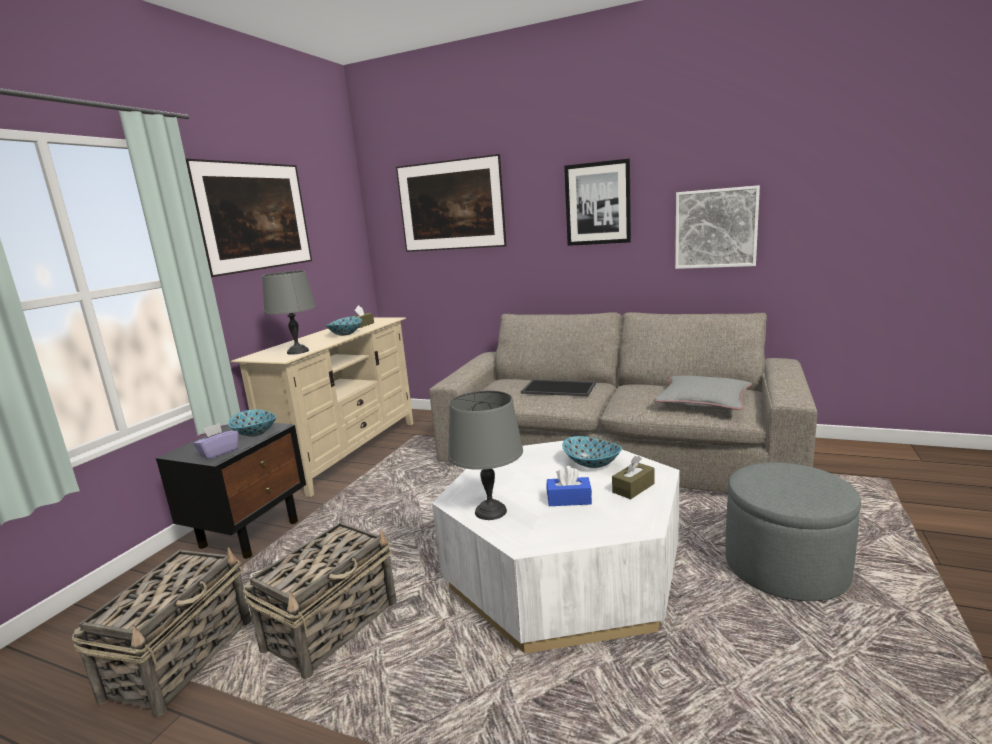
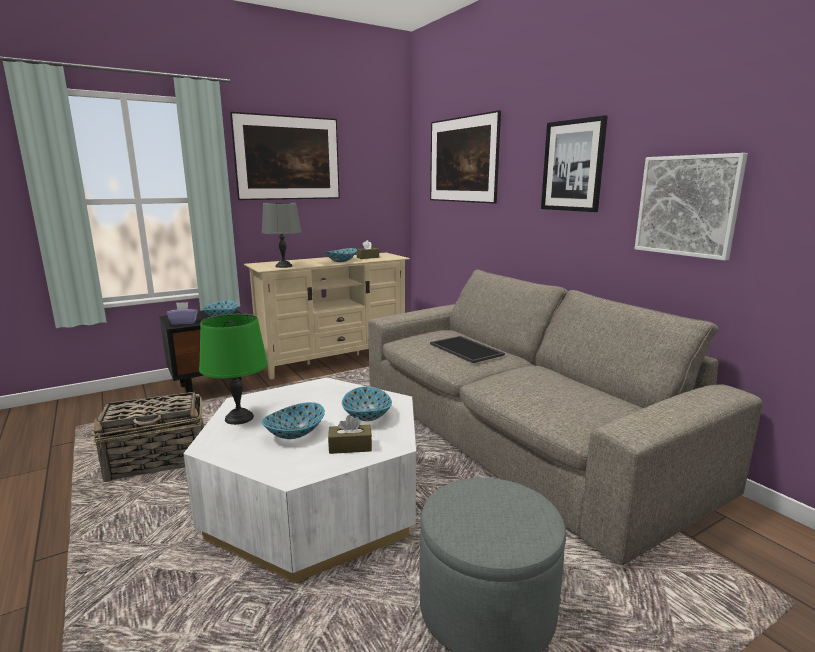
camera: 35 degrees right, 0 degrees up
(182, 657) = (89, 440): basket -> none
(491, 511) = (240, 418): grey table lamp -> green table lamp
(569, 499) = (294, 433): blue tissue box -> bowl
(703, 401) = (563, 402): grey pillow -> none

